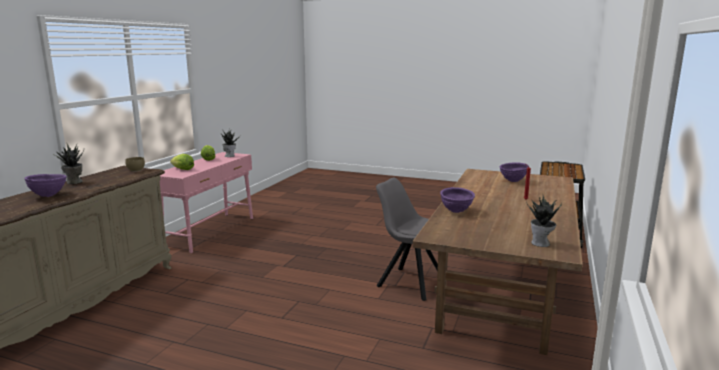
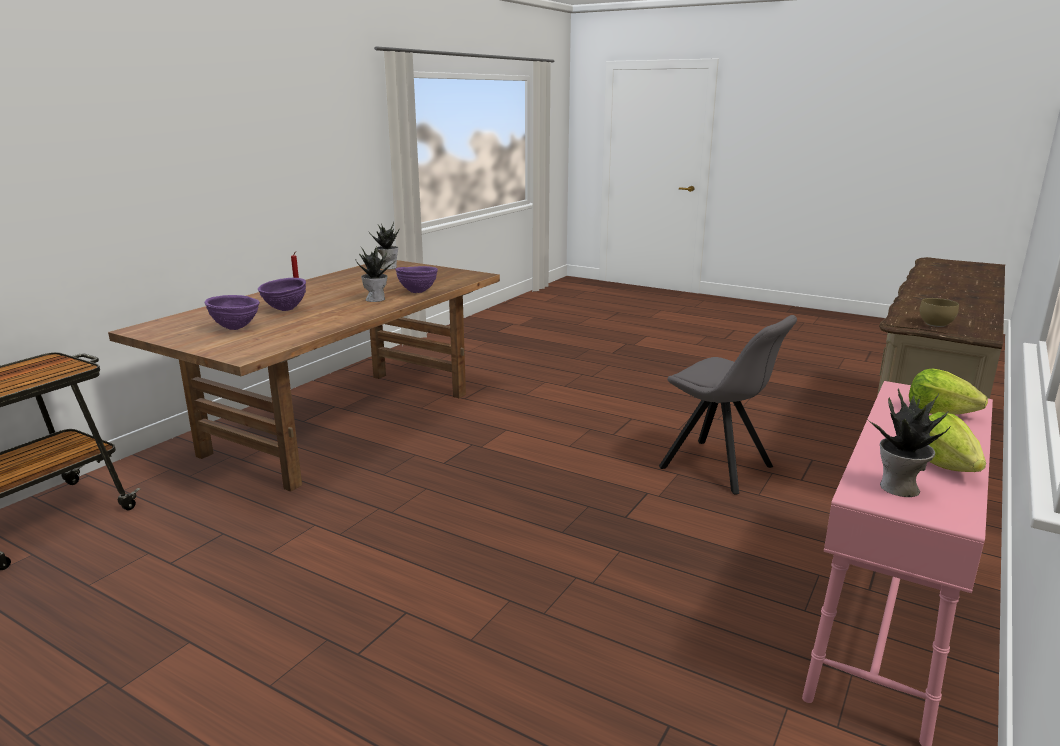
camera: 170 degrees left, 5 degrees up
(48, 196) = (947, 286): purple bowl -> purple bowl (285, 310)
(74, 182) = (979, 304): potted plant -> potted plant (376, 299)
(410, 283) = (447, 445): grey chair -> grey chair (717, 467)

